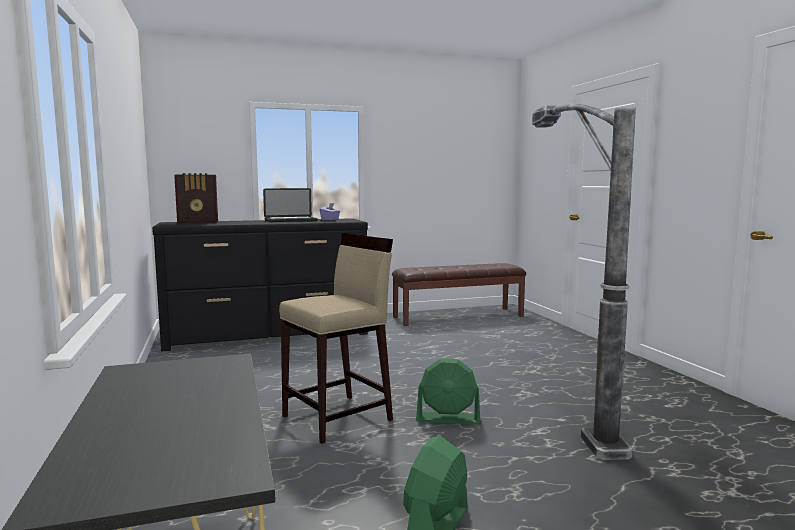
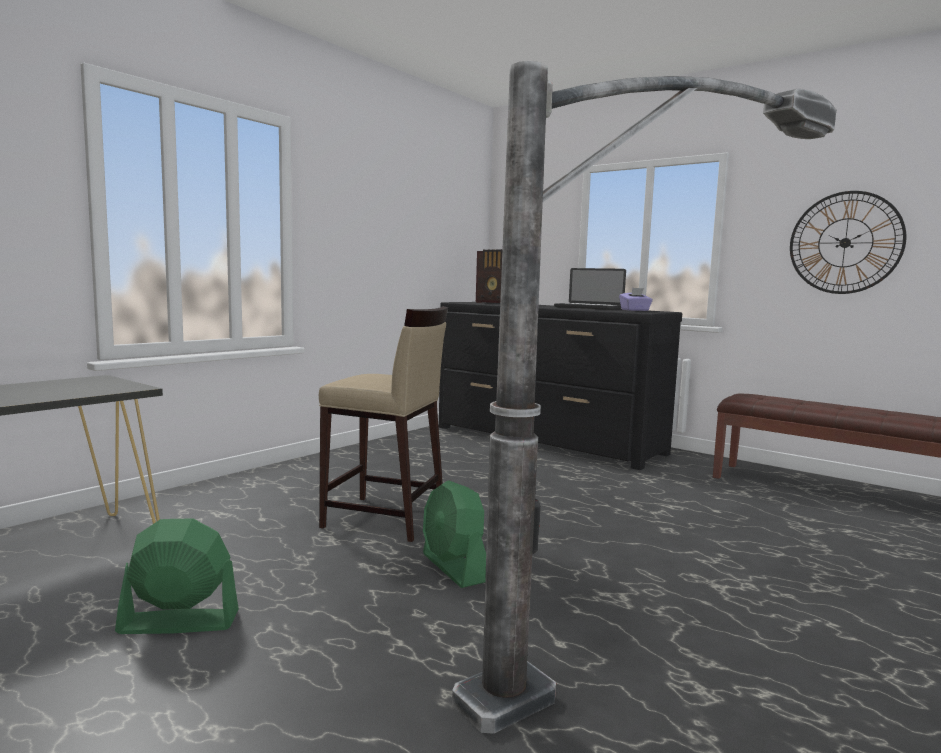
camera: 55 degrees right, 0 degrees up
(434, 170) = (845, 243): none -> wall clock

